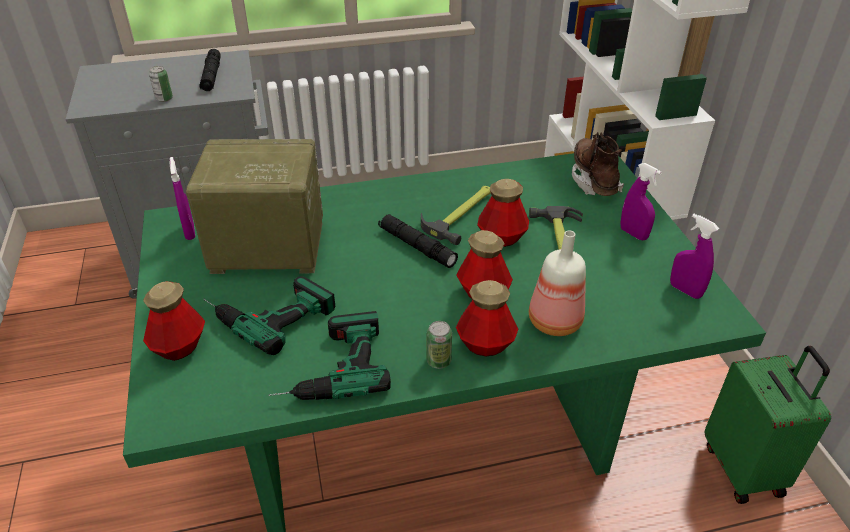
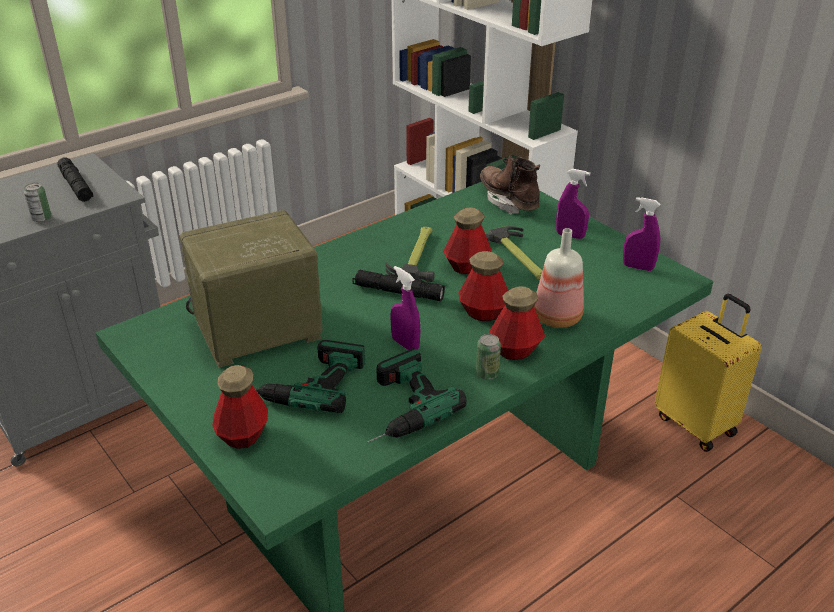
camera: 25 degrees left, 5 degrees down
(189, 232) = (164, 338): purple spray bottle -> purple spray bottle (405, 344)
(744, 468) = (696, 424): green suitcase -> yellow suitcase

